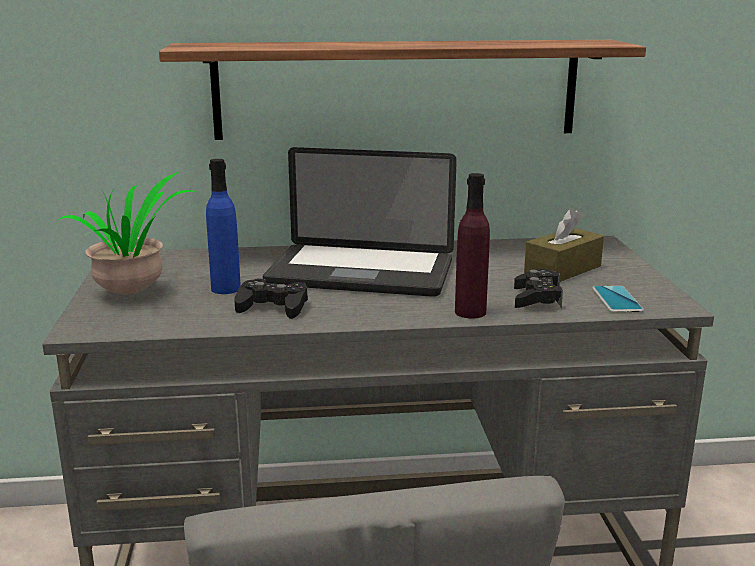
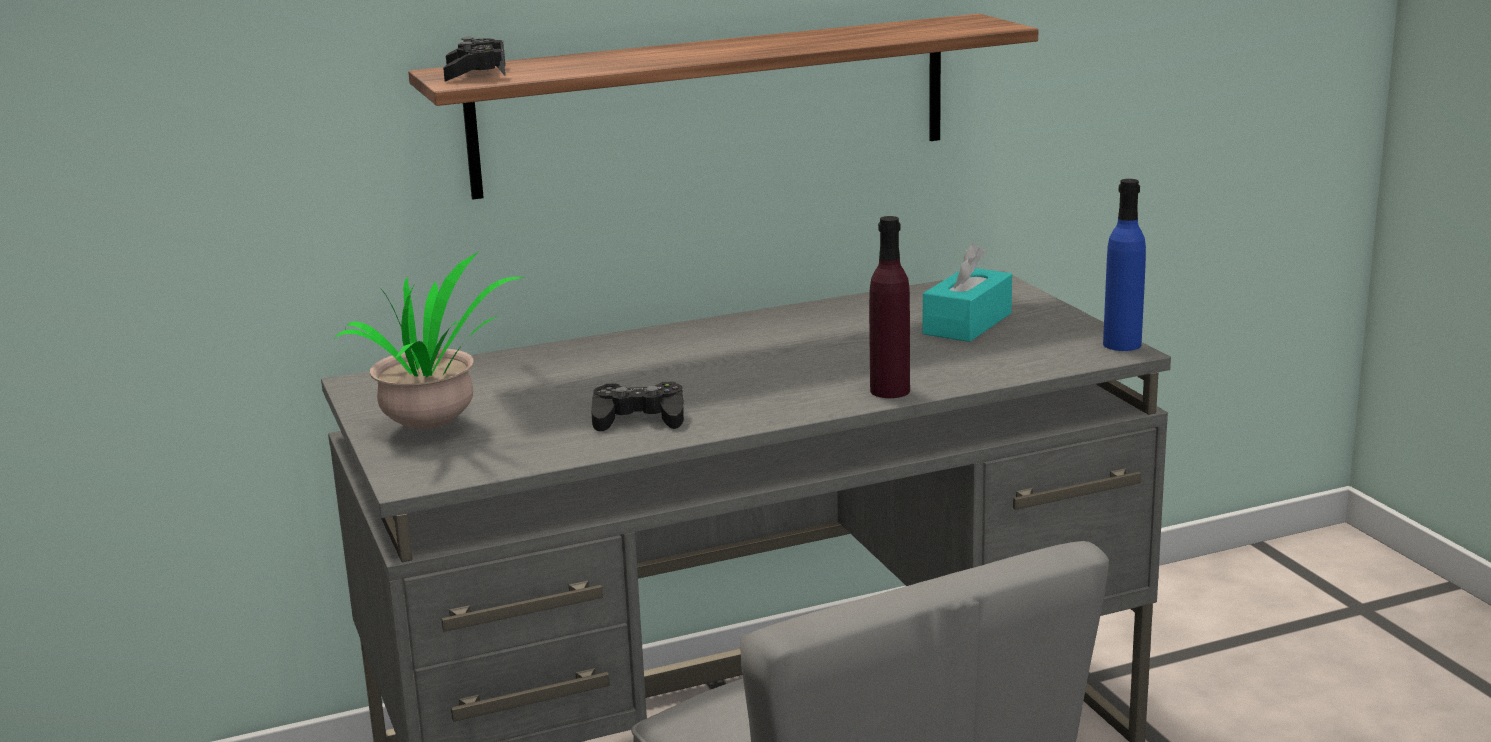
camera: 15 degrees left, 0 degrees up
(226, 288) = (553, 404): blue bottle -> blue bottle (1122, 344)
(361, 273) = (715, 361): laptop -> none
(537, 298) = (958, 363): black game controller -> black game controller (475, 73)
(562, 269) = (967, 324): brown tissue box -> turquoise tissue box
(617, 300) = (1053, 353): phone -> none

